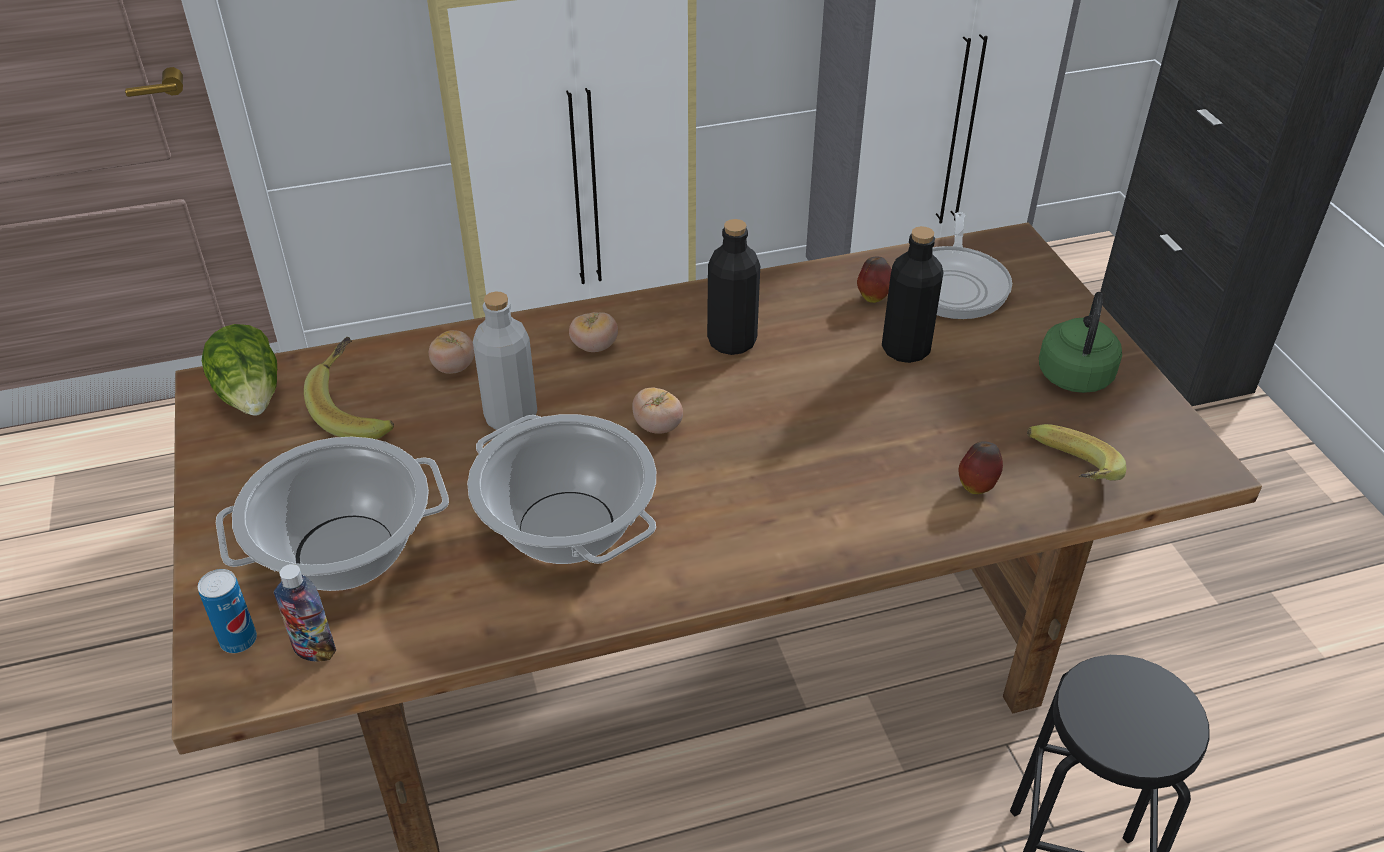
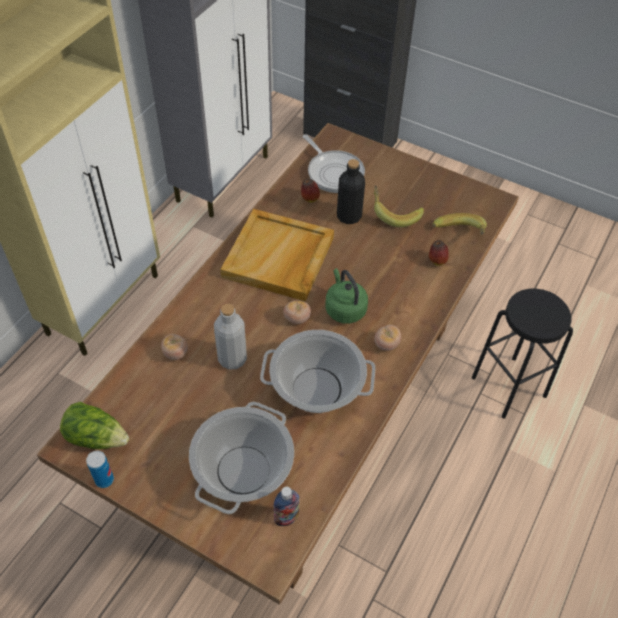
camera: 45 degrees left, 10 degrees up
(239, 640) = (251, 541): can -> can (104, 480)
(358, 409) = (159, 405): banana -> banana (394, 213)
(594, 347) = (225, 300): tomato -> tomato (386, 344)
(732, 342) = (279, 258): black bottle -> beige tray
(1075, 373) = (417, 187): green kettle -> green kettle (344, 308)

